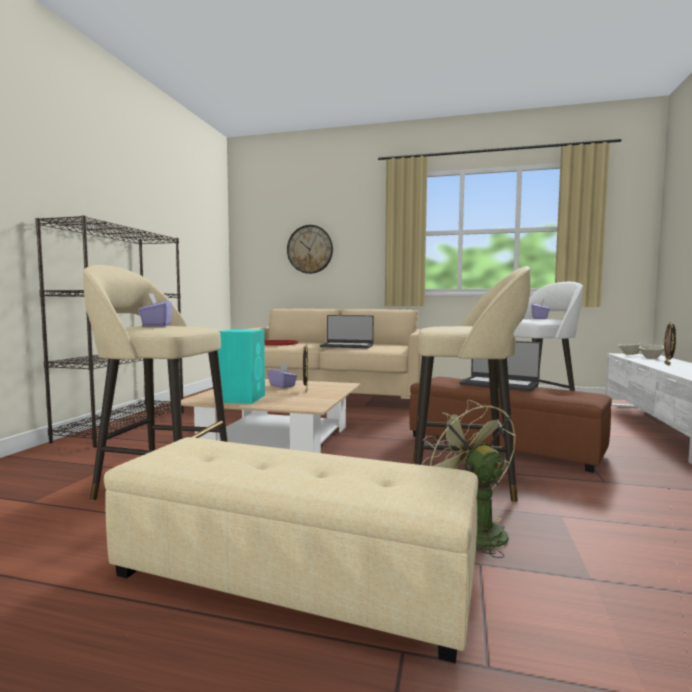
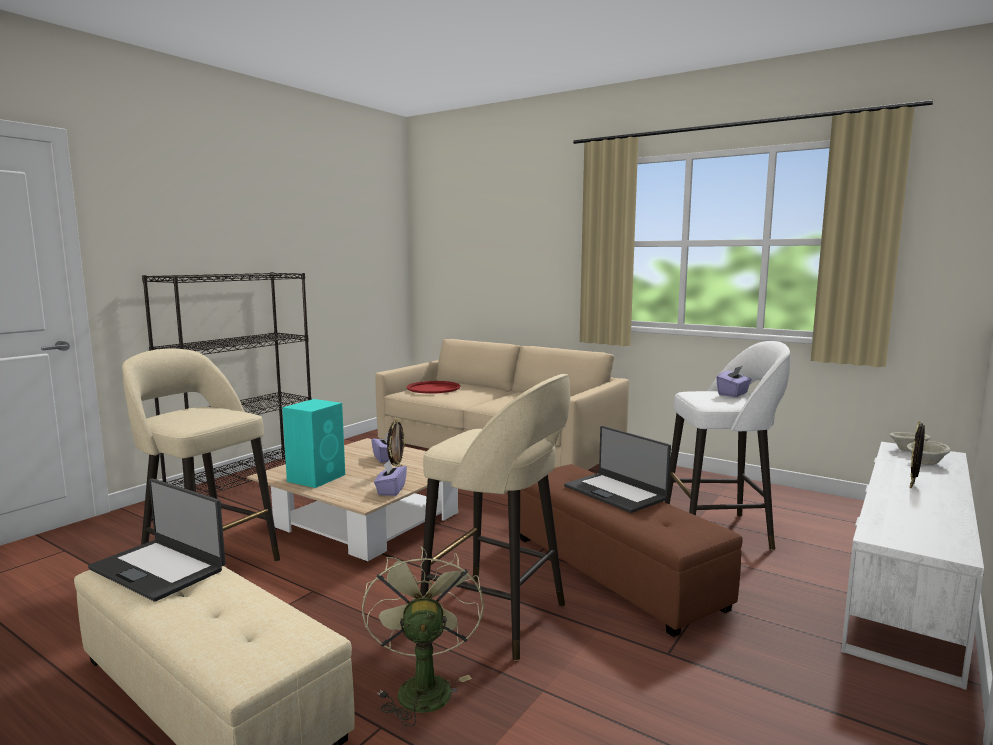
camera: 20 degrees right, 5 degrees up
(156, 325) = (193, 414): purple tissue box -> purple tissue box (391, 490)
(310, 249) = (496, 261): wall clock -> none
(347, 346) = (505, 401): laptop -> laptop (159, 568)

